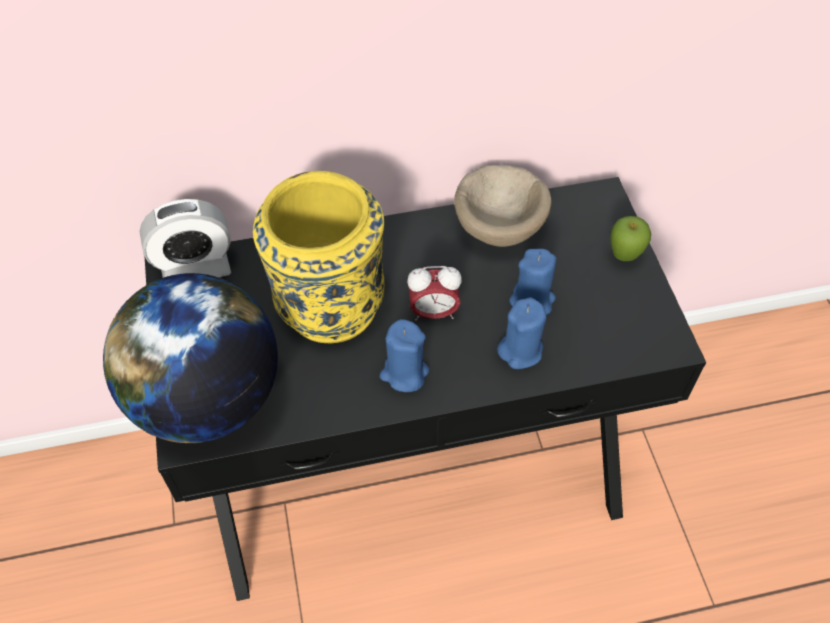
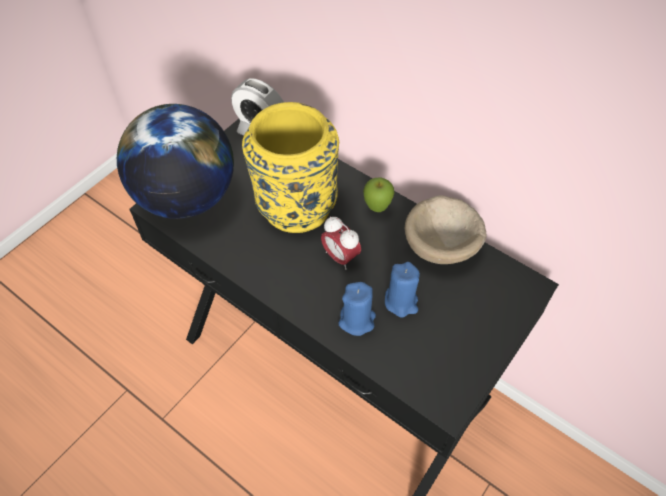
camera: 50 degrees right, 0 degrees up
(404, 373) = (283, 272): blue candle -> none
(623, 257) = (492, 331): apple -> apple (377, 208)

